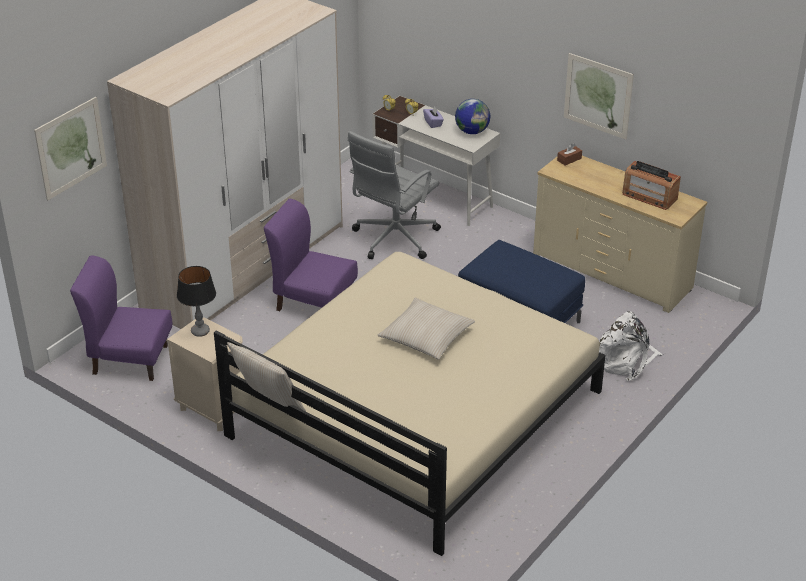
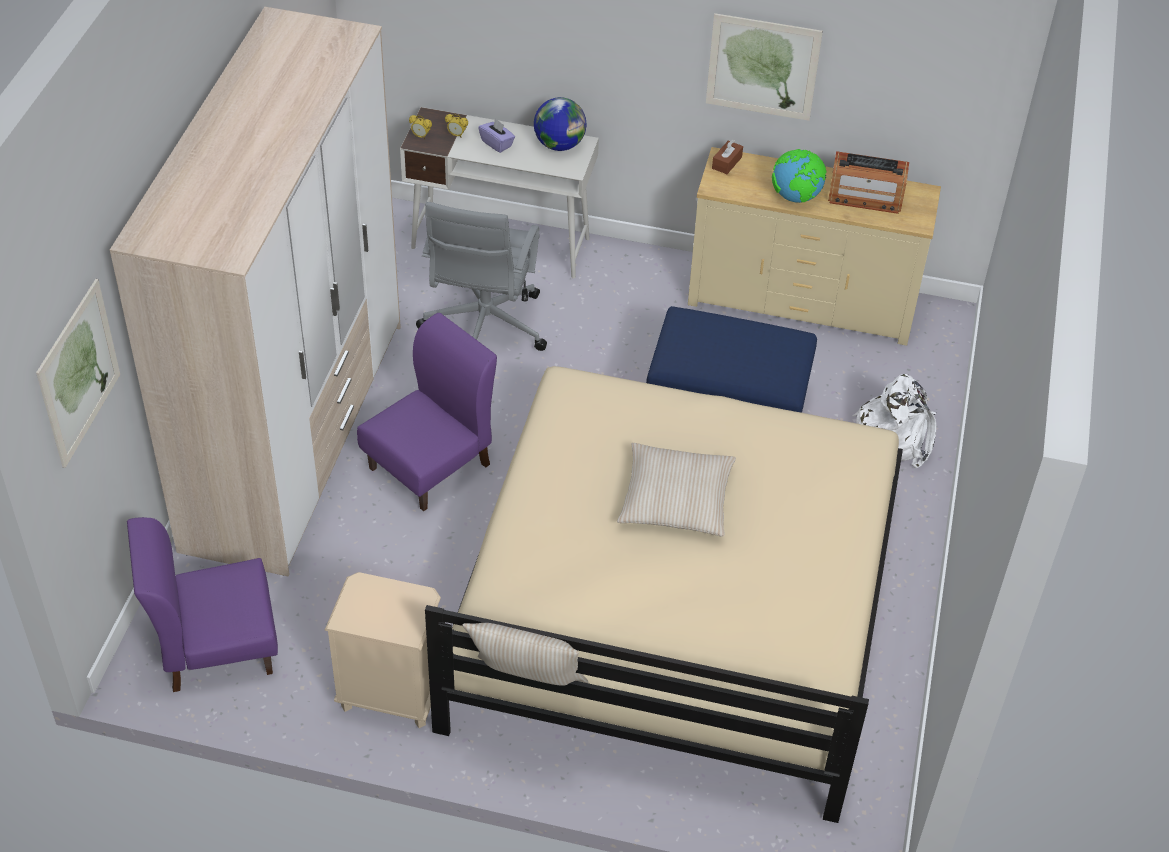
camera: 25 degrees left, 10 degrees up
(200, 331) = (369, 599): table lamp -> none
(313, 302) = (431, 466): purple chair -> purple chair turned 135 degrees clockwise
(602, 187) = (796, 198): none -> globe

